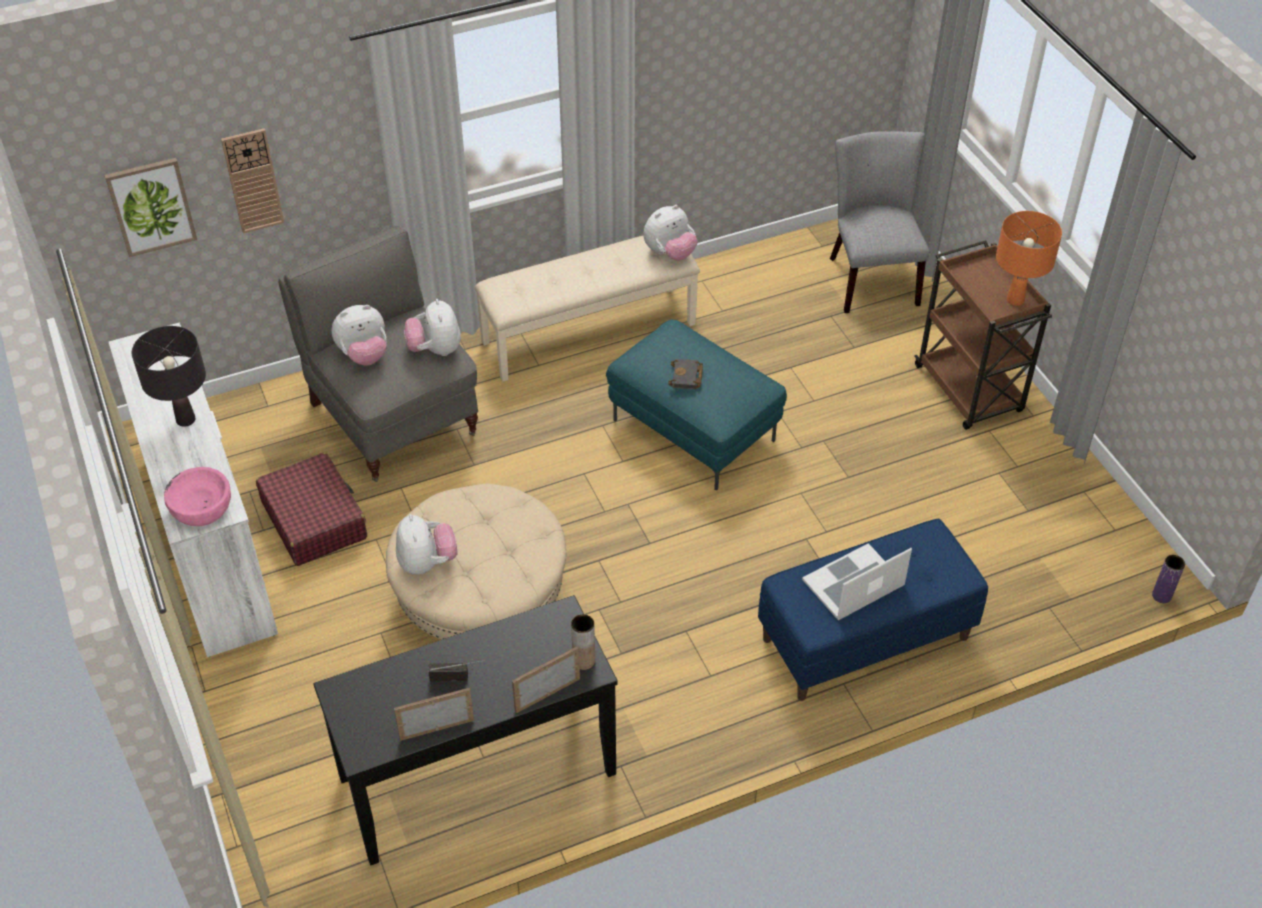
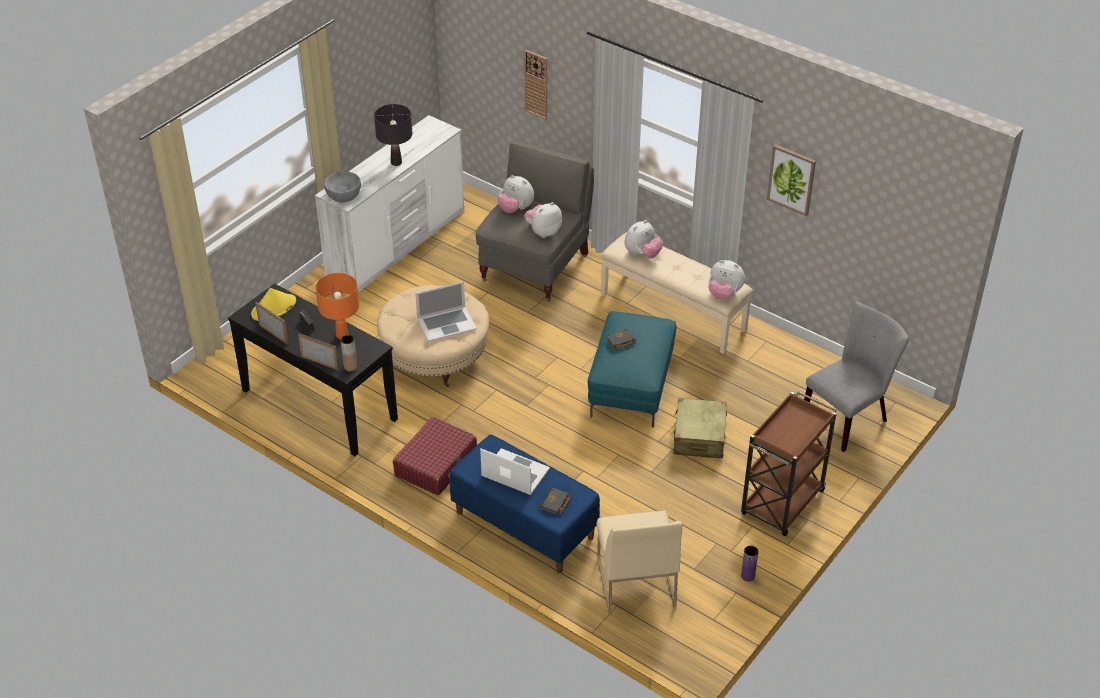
camera: 60 degrees right, 5 degrees down
(151, 206) = (487, 64): picture -> picture (791, 179)
(201, 508) = (343, 194): pink bowl -> grey bowl
(314, 519) = (440, 272): red suitcase -> red suitcase (436, 464)
(375, 706) = (273, 308): none -> yellow hat
(427, 563) = (406, 304): plush toy -> plush toy (642, 254)
(505, 535) = (446, 324): none -> laptop
(819, 408) = (699, 437): none -> beige suitcase
(935, 566) = (556, 504): none -> black book
(1015, 300) = (791, 444): orange table lamp -> orange table lamp (342, 335)
(1020, 573) = (635, 581): none -> beige chair
(1161, 596) = (672, 661): purple vase -> purple vase (747, 576)

